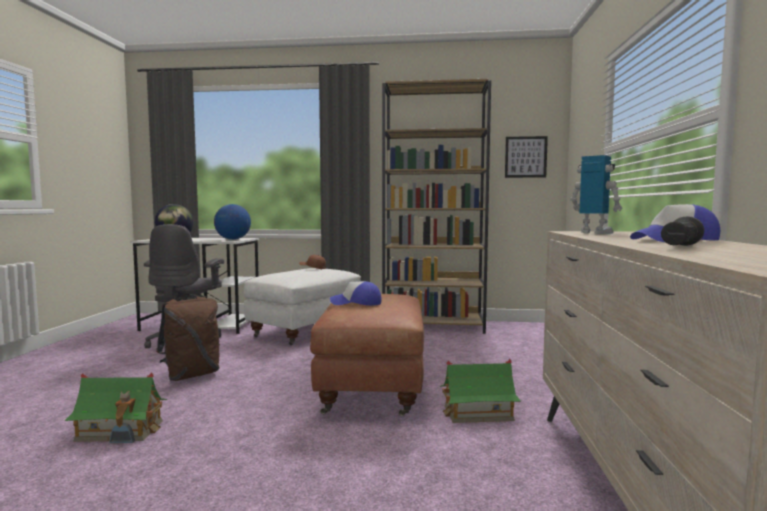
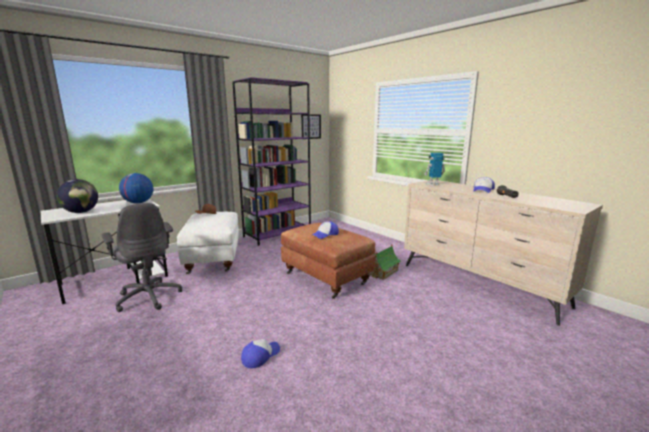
camera: 45 degrees left, 10 degrees up
(120, 430) = (260, 356): toy house -> cap
(191, 375) = (213, 312): brown backpack -> none
(434, 325) = (277, 234): brown bookcase -> purple bookcase

